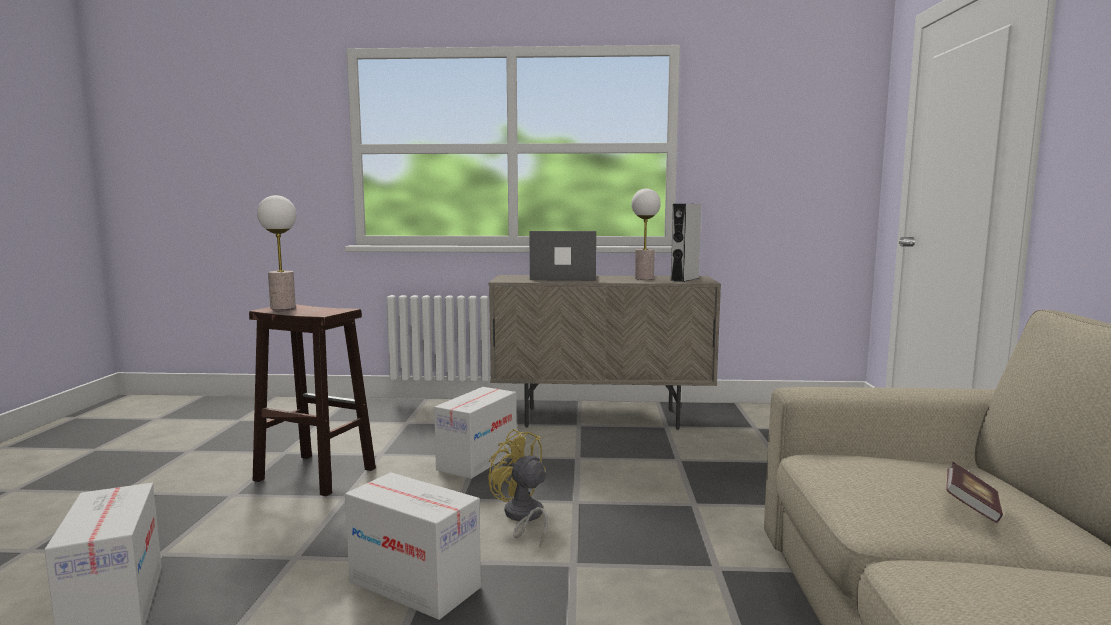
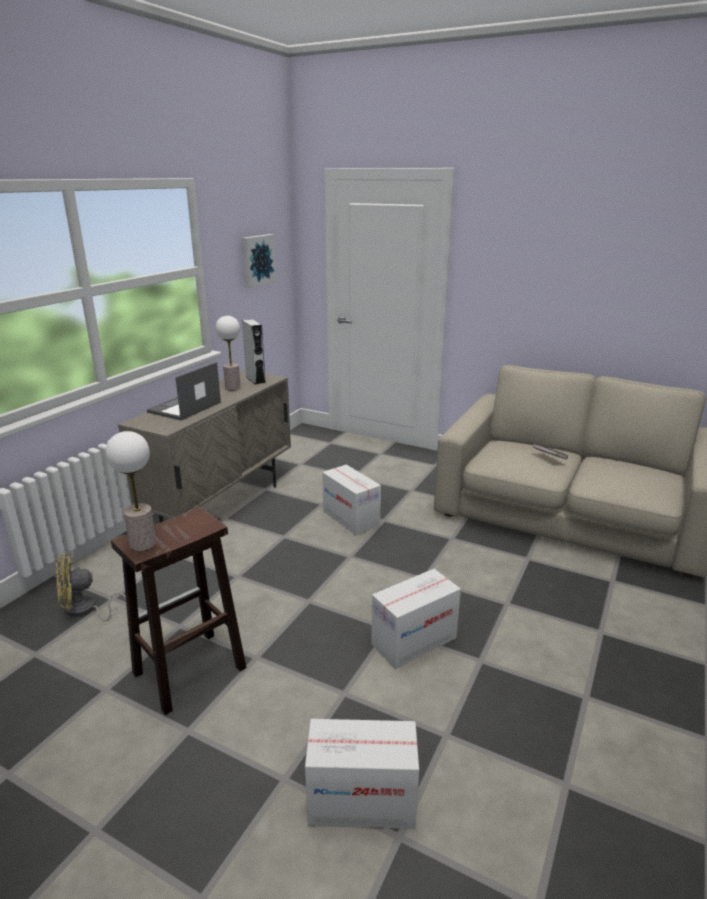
camera: 65 degrees left, 15 degrees up
(478, 460) = (246, 578): cardboard box -> cardboard box (351, 518)
(522, 517) = (356, 581): yellow fan -> yellow fan (85, 610)
(787, 148) = (257, 260): none -> picture

